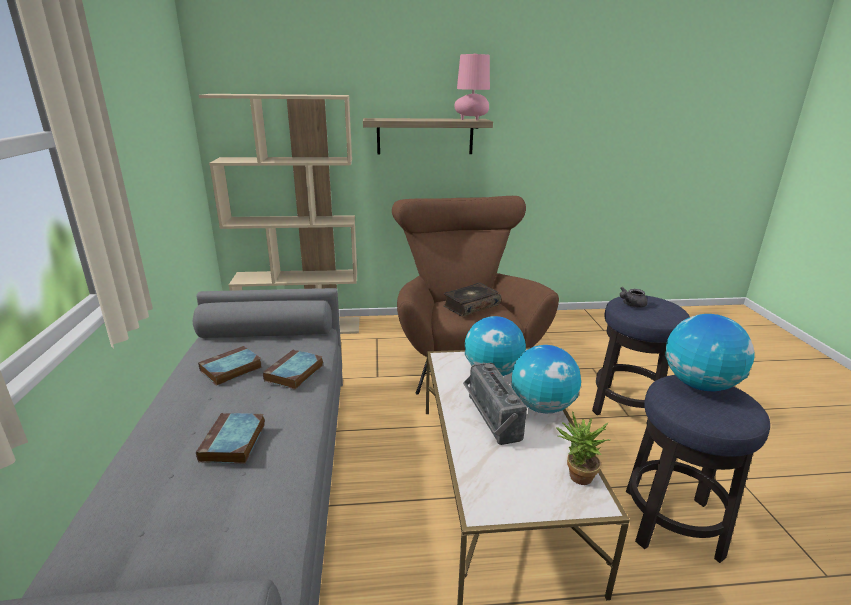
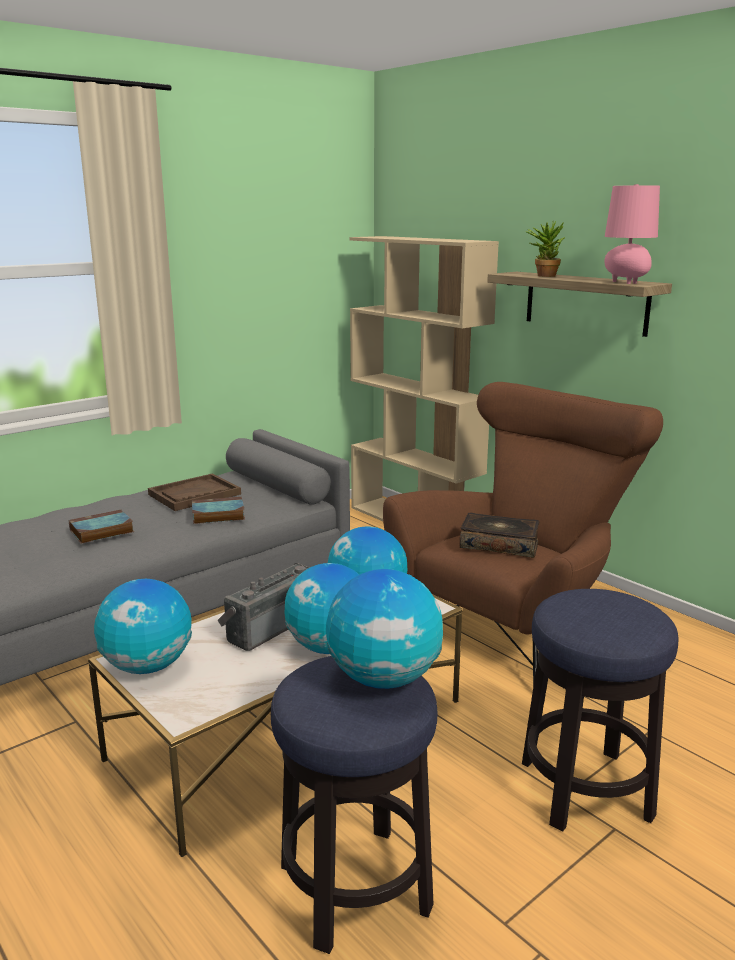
camera: 55 degrees right, 5 degrees down
(230, 369) = (194, 494): book -> brown tray
(506, 498) = (147, 666): none -> globe
(576, 477) = (214, 696): potted plant -> potted plant (543, 275)
(630, 304) = (585, 600): grey teapot -> none

